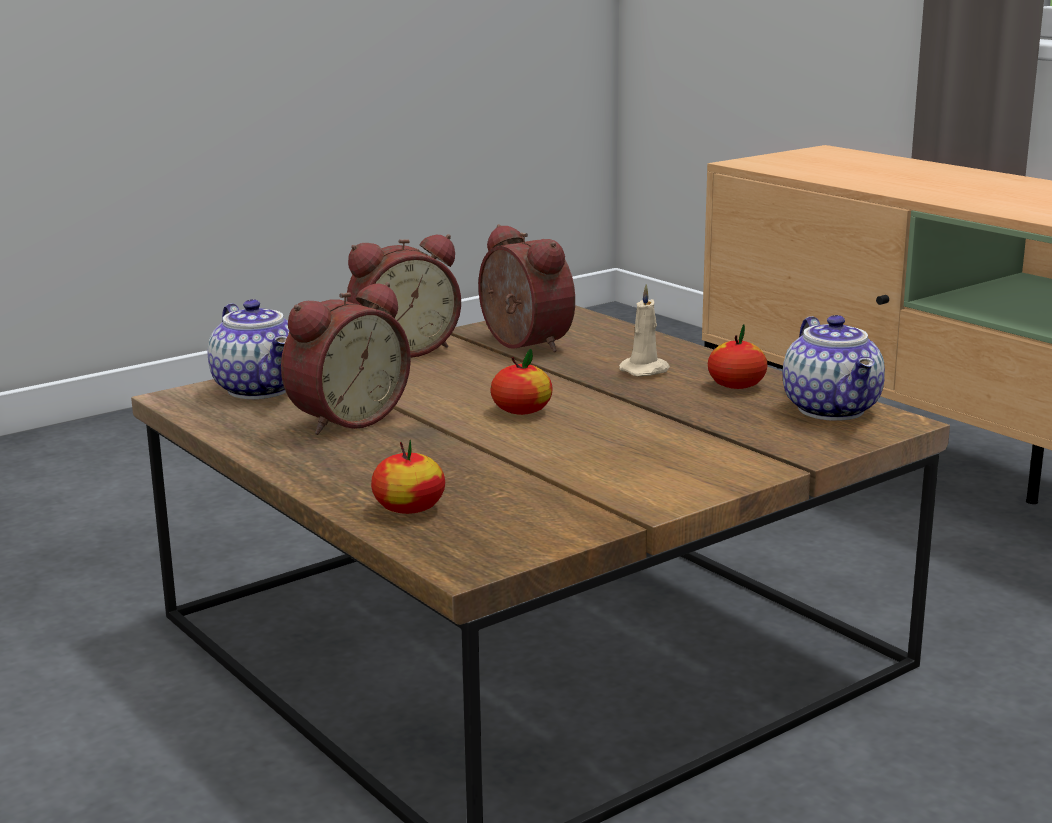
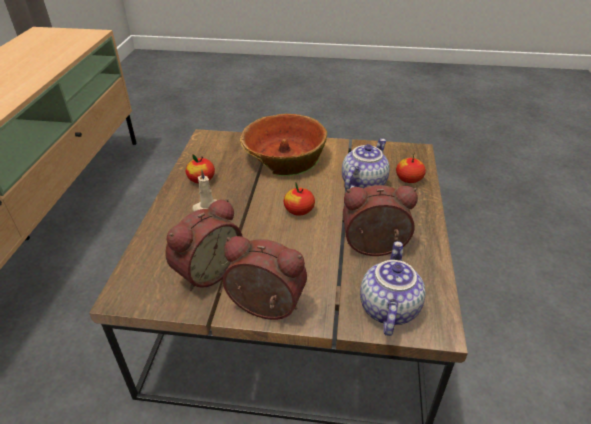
camera: 135 degrees left, 20 degrees up
(520, 344) = (206, 270): alarm clock -> alarm clock turned 150 degrees counterclockwise
(697, 451) = (284, 156): none -> bowl
(834, 410) = (207, 150): teapot -> teapot (362, 184)

